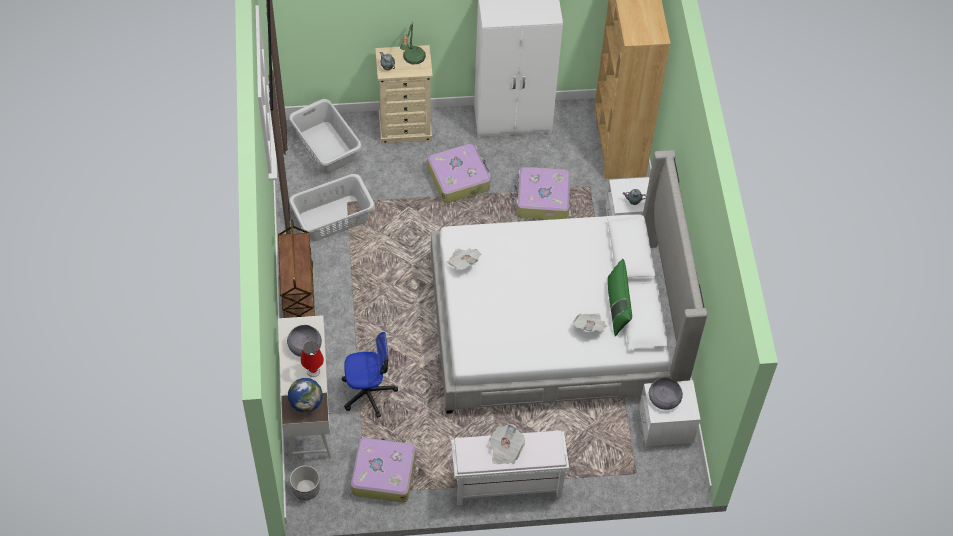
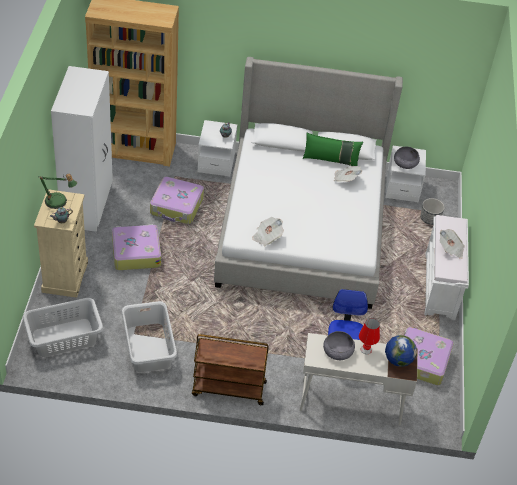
camera: 80 degrees left, 10 degrees down
(306, 489) = (429, 418): planter -> planter (430, 219)

